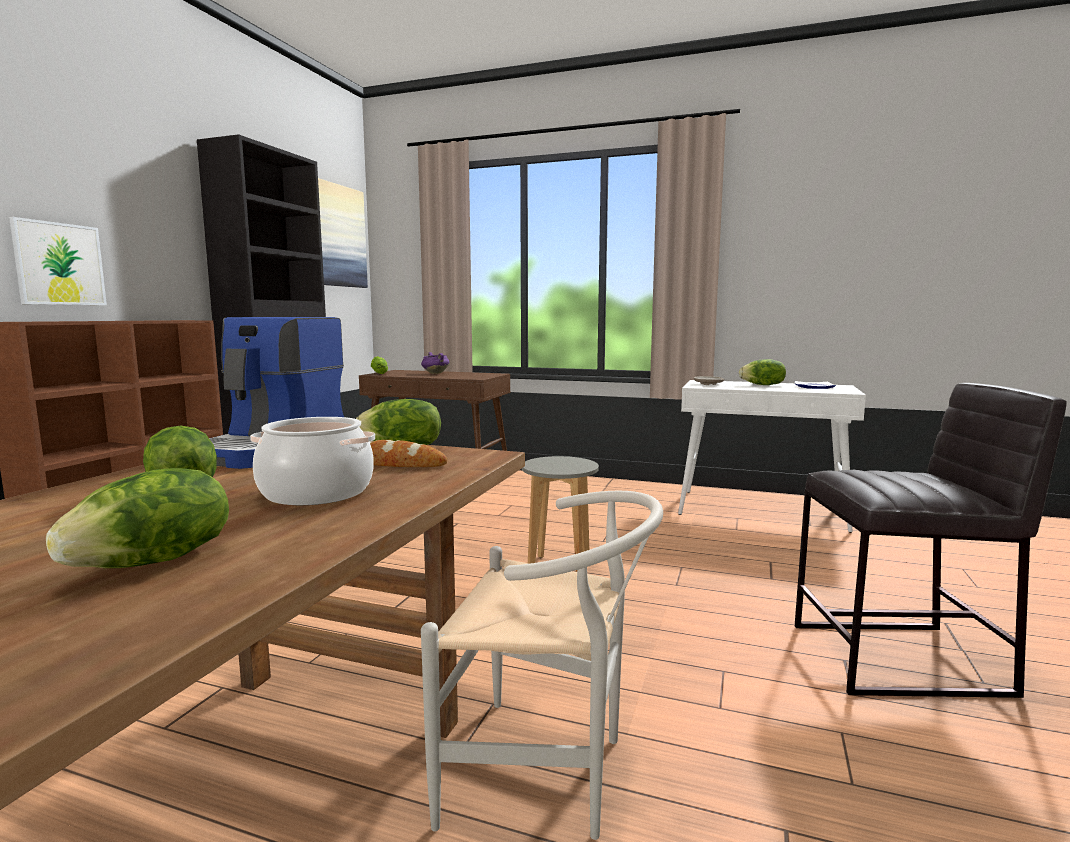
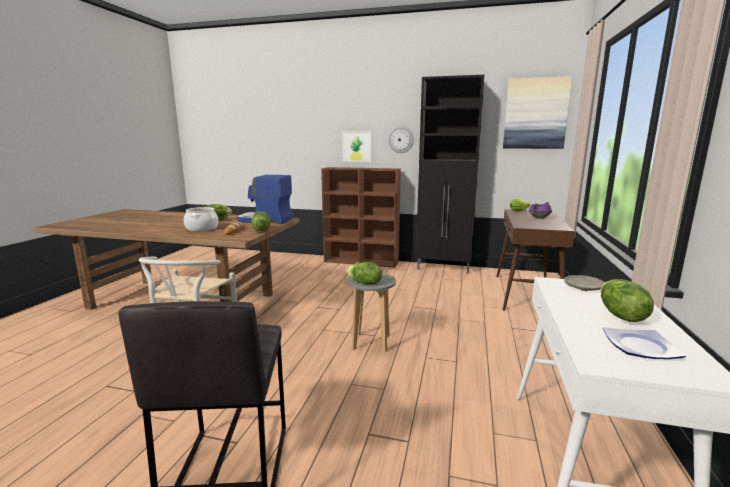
camera: 85 degrees right, 5 degrees up
(155, 562) = (156, 226): lettuce -> lettuce (364, 283)
(164, 256) = (401, 139): none -> wall clock

